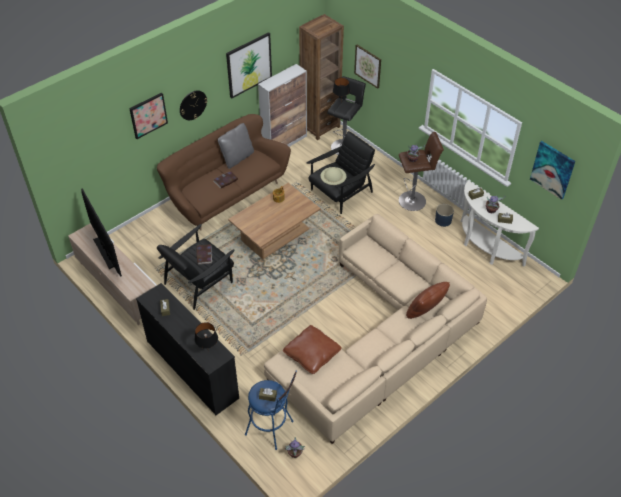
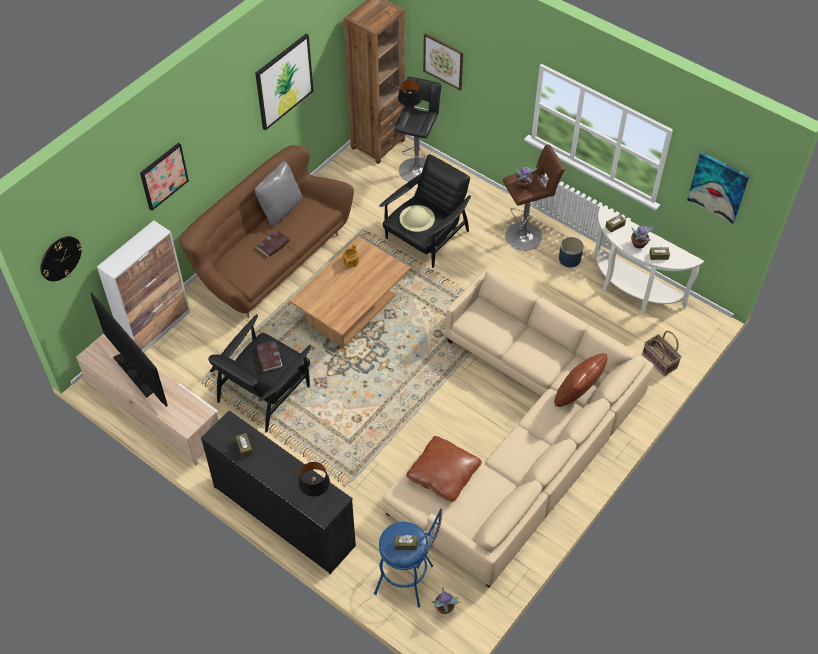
camera: 10 degrees left, 5 degrees up
(193, 105) = (217, 149): wall clock -> wall clock (60, 258)
(284, 142) = (334, 173): cabinet -> cabinet (157, 328)
(497, 300) = (660, 361): none -> basket

